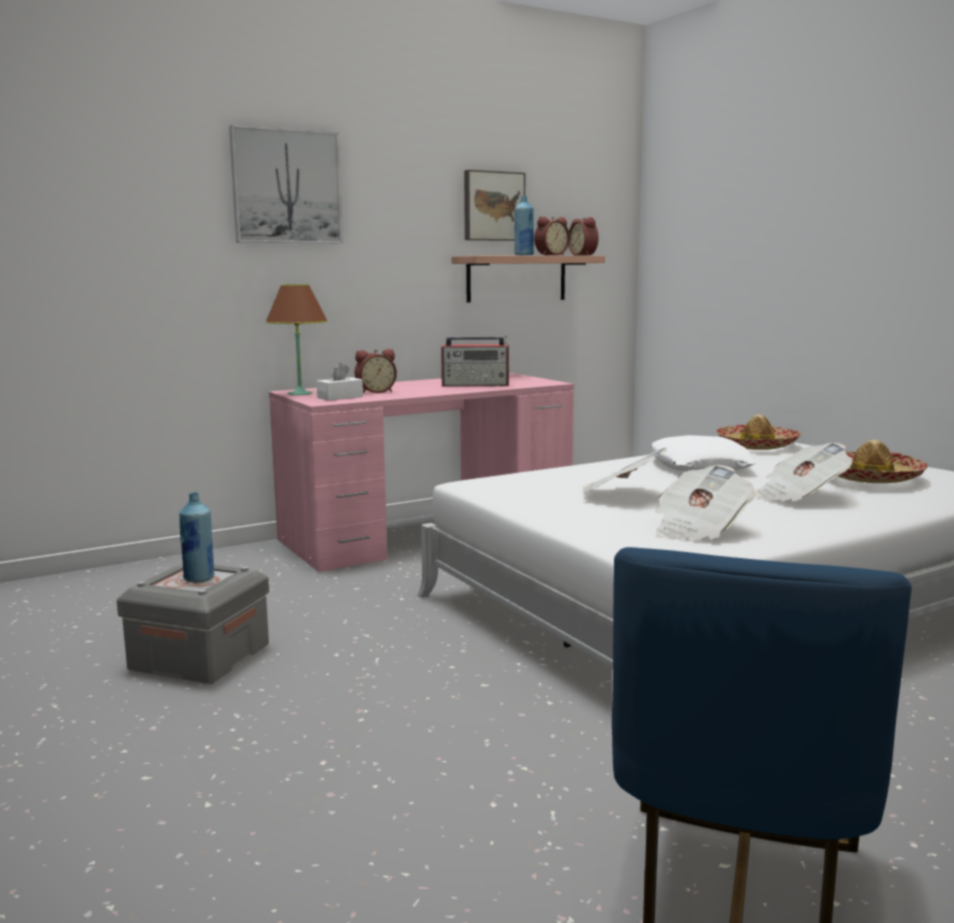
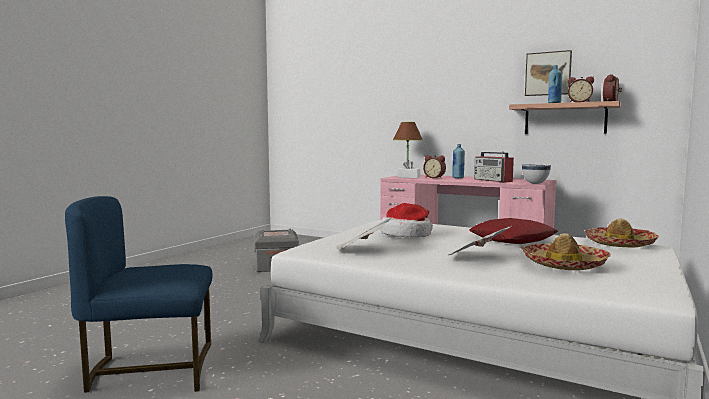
camera: 60 degrees right, 5 degrees down
(199, 578) = (277, 233): blue bottle -> blue bottle (458, 178)
(286, 187) = (422, 75): picture -> none
(551, 383) = (535, 184): none -> white bowl
(620, 494) = (407, 235): newspaper -> hat
(700, 466) = (512, 239): white pillow -> red pillow

